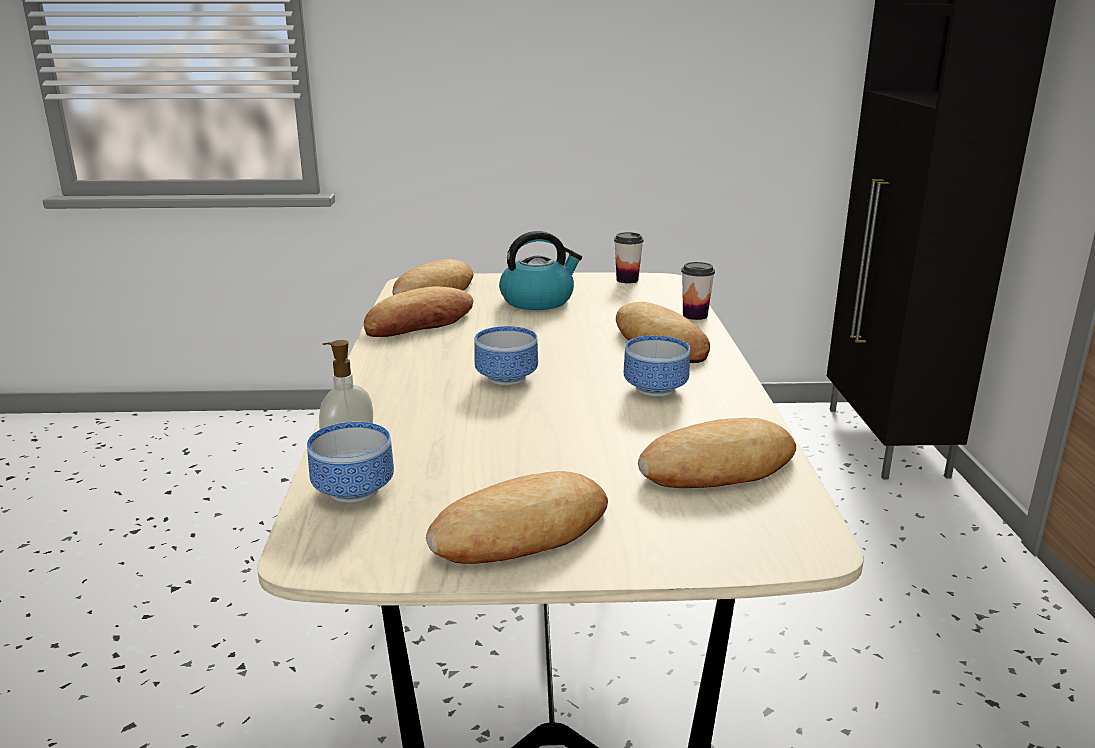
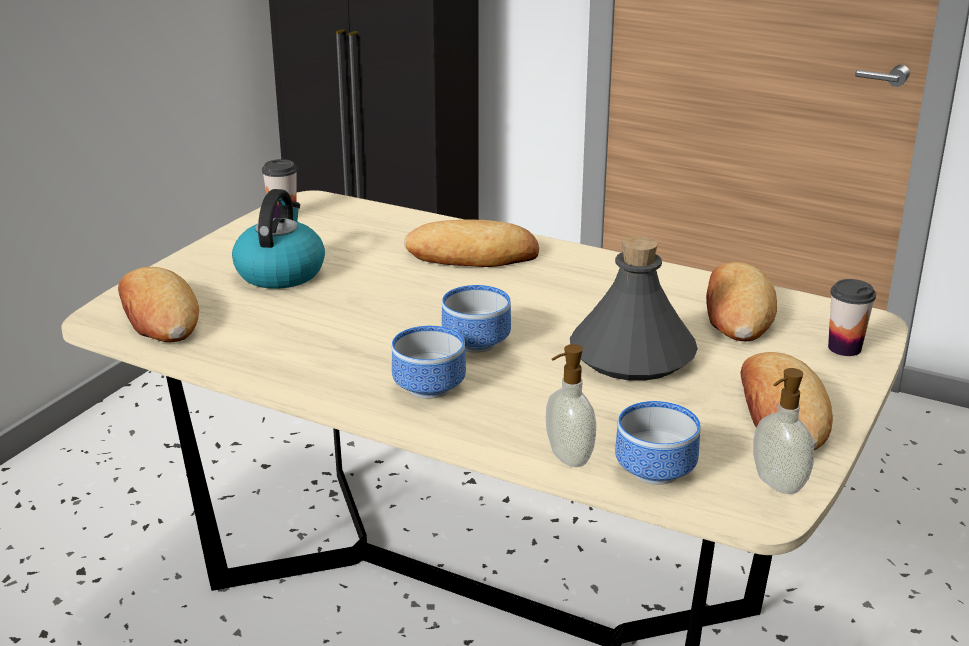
camera: 60 degrees left, 5 degrees up
(371, 554) = (776, 484): none -> soap dispenser
(420, 323) = (258, 348): bread -> none
(557, 438) = (633, 356): none -> grey bottle
(658, 389) = (575, 288): bowl -> bowl (431, 386)
(695, 315) = (426, 221): cup -> cup (844, 348)

